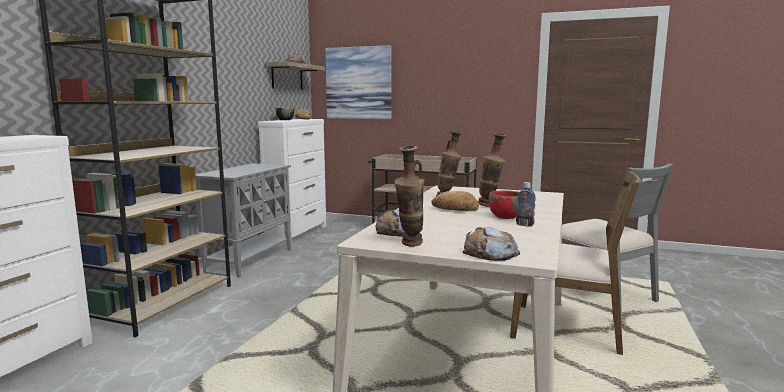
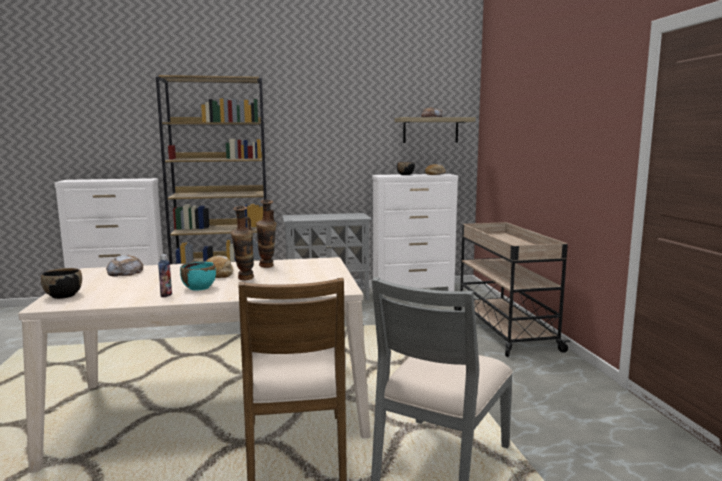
camera: 60 degrees right, 0 degrees up
(358, 83) = (502, 135): picture -> none
(410, 245) = (82, 279): vase -> none
(490, 253) = (63, 295): bread -> black bowl
(505, 216) = (199, 287): red bowl -> turquoise bowl

